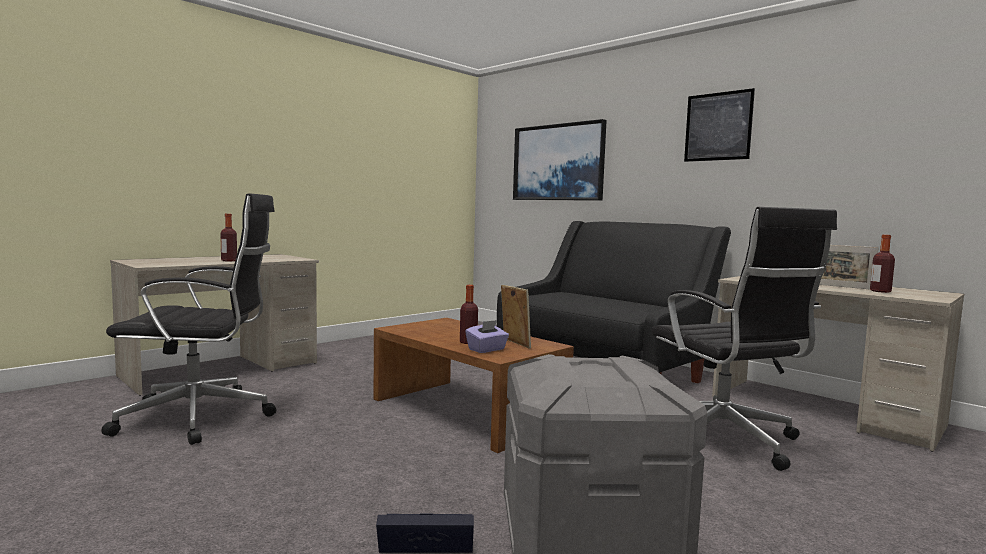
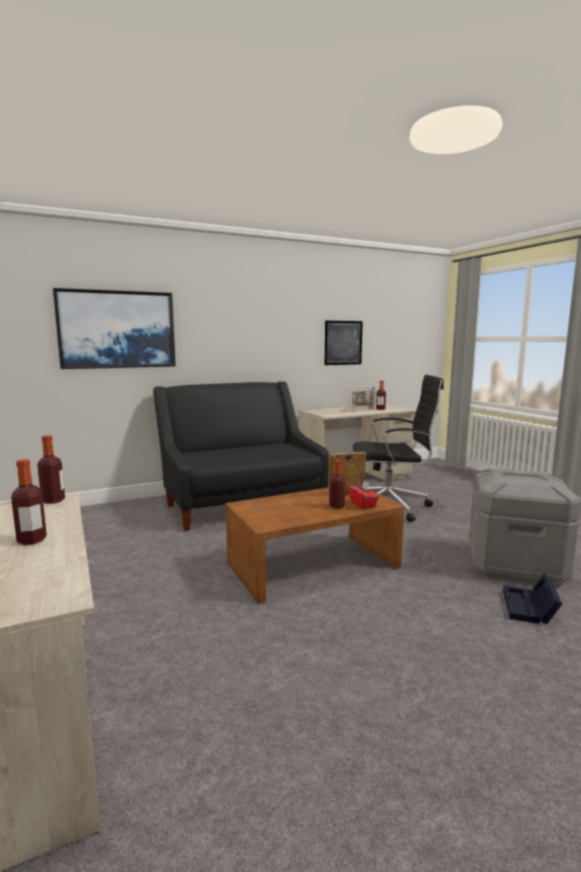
camera: 70 degrees left, 5 degrees up
(201, 417) = (258, 732): black office chair -> none
(299, 259) = (53, 501): none -> bottle
(487, 349) = (363, 504): purple tissue box -> red tissue box
(718, 126) = (266, 310): picture -> picture (343, 343)

